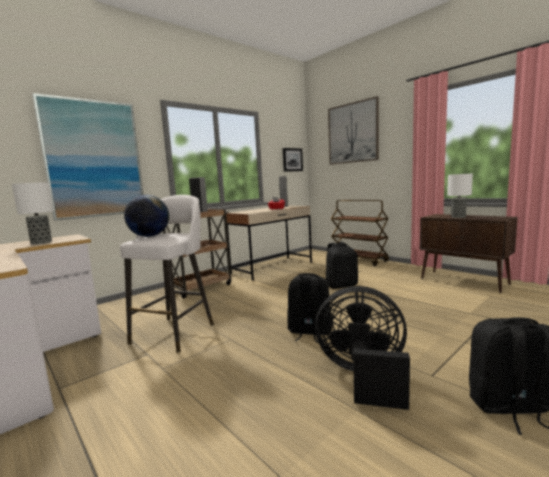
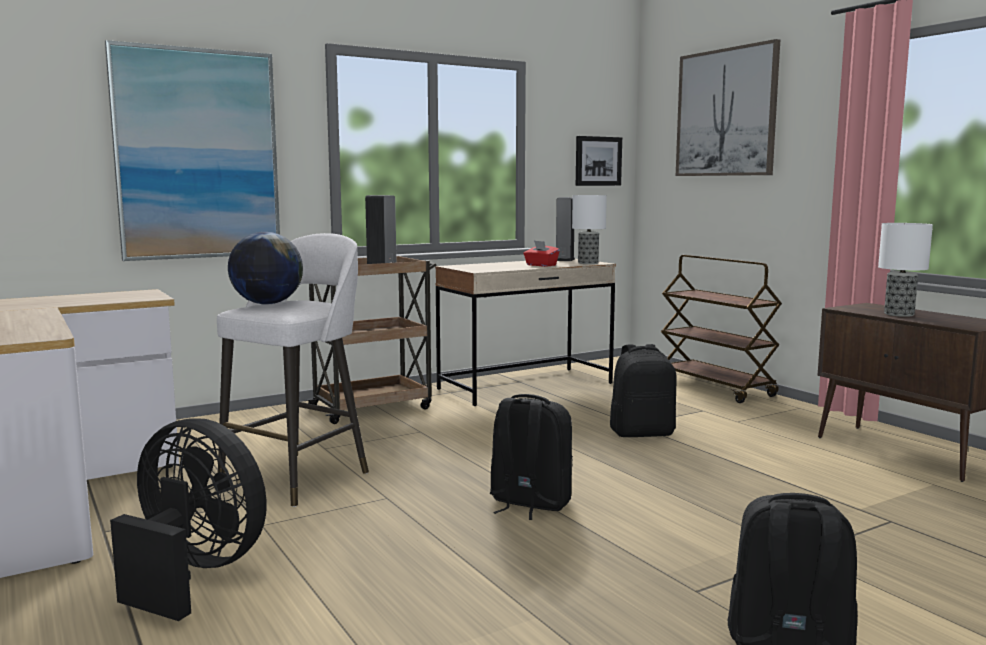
camera: 10 degrees right, 0 degrees up
(42, 243) = (98, 300): table lamp -> table lamp (588, 263)
(363, 376) = (577, 577): black fan -> black fan (193, 574)

